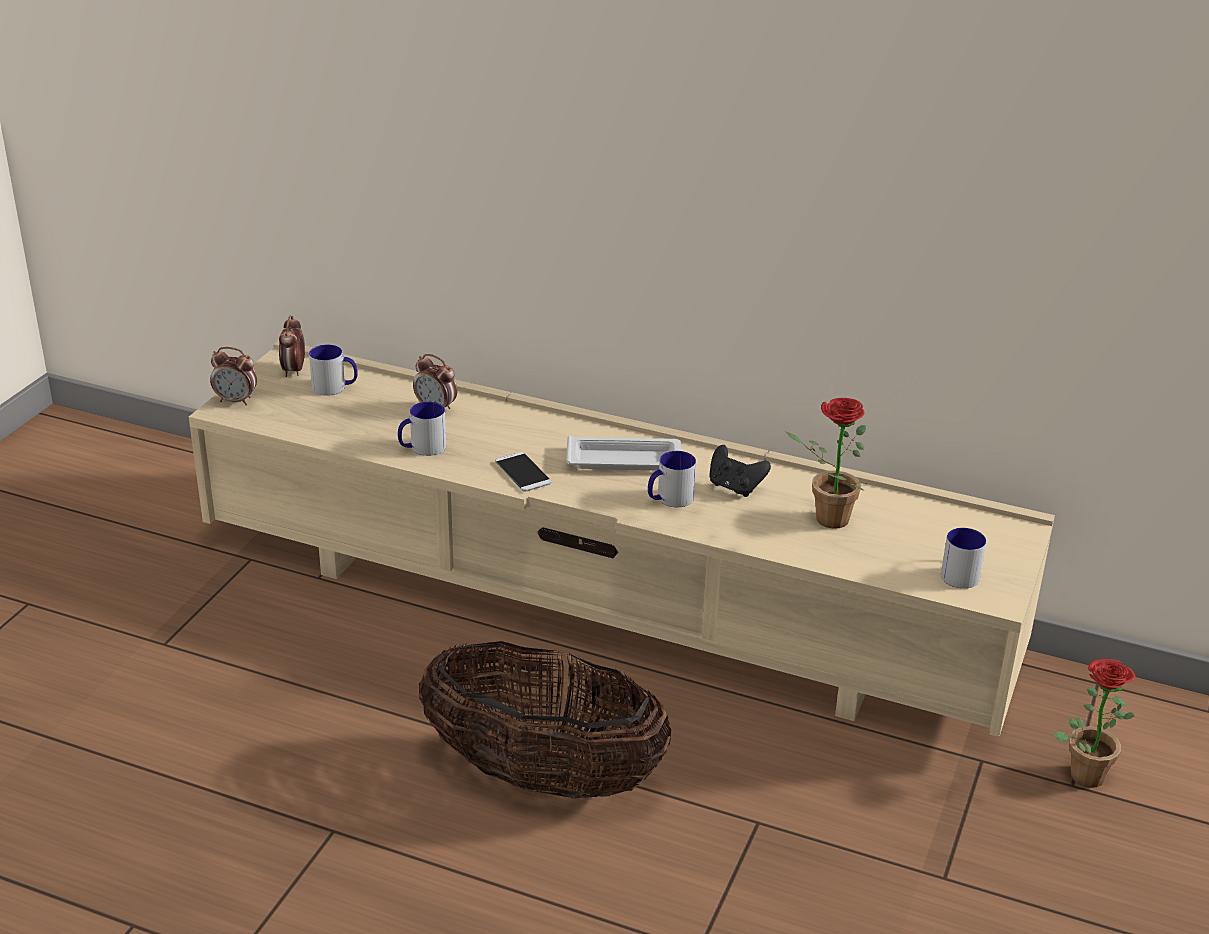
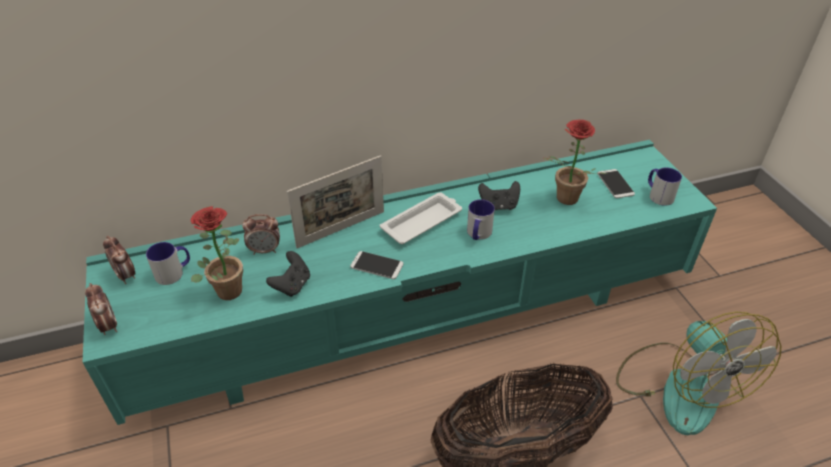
camera: 40 degrees left, 10 degrees up
(236, 401) = (108, 325): alarm clock -> alarm clock turned 90 degrees counterclockwise
(422, 448) = (292, 285): mug -> black game controller
(532, 426) = (341, 229): none -> picture frame
(602, 601) = (414, 312): beige tv stand -> turquoise tv stand
(822, 844) = (679, 386): none -> fan
(921, 536) = (615, 184): none -> phone
(1085, 770) = (714, 264): potted plant -> potted plant (226, 288)

